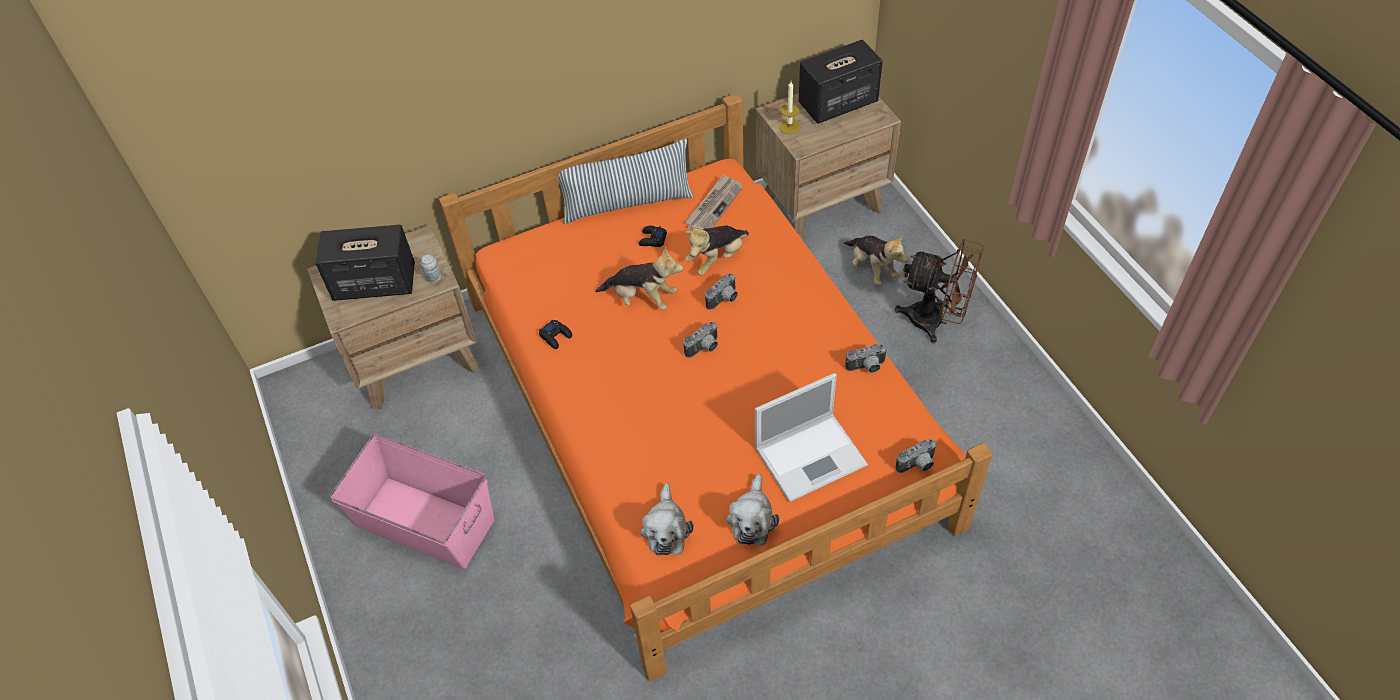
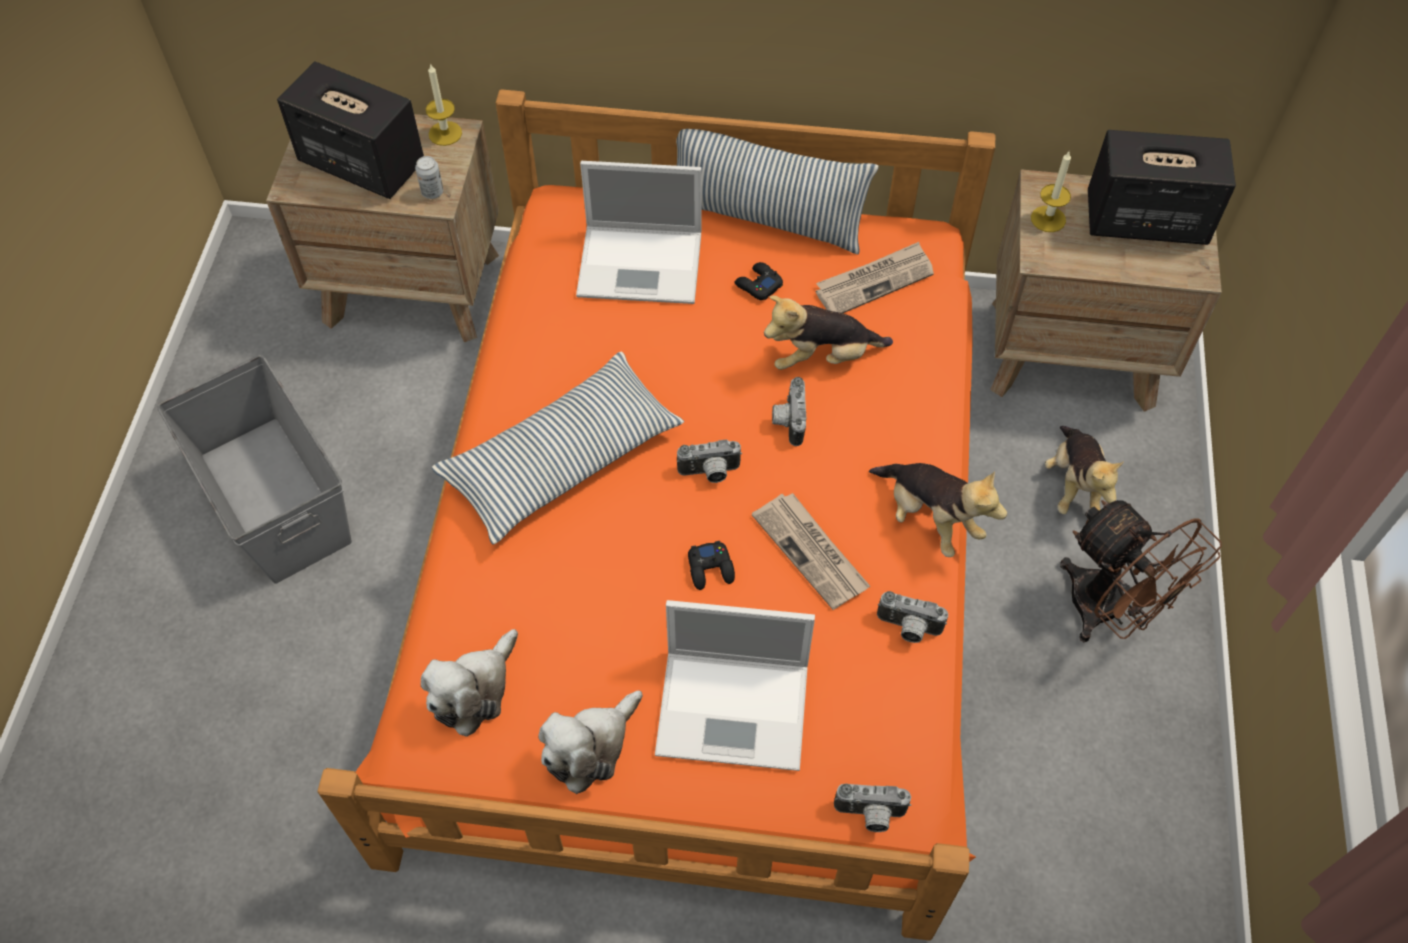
camera: 30 degrees right, 5 degrees up
(413, 242) = (445, 133): none -> candle
(425, 523) = (274, 499): pink storage box -> grey storage box
(556, 336) = (540, 350): black game controller -> black game controller (711, 568)
(578, 261) = (643, 264): none -> laptop
(616, 385) = (562, 458): none -> pillow
(642, 298) = (684, 358): plush toy -> plush toy (929, 519)
(724, 300) = (787, 420): camera -> camera turned 105 degrees clockwise
(789, 358) = (811, 552): none -> newspaper

